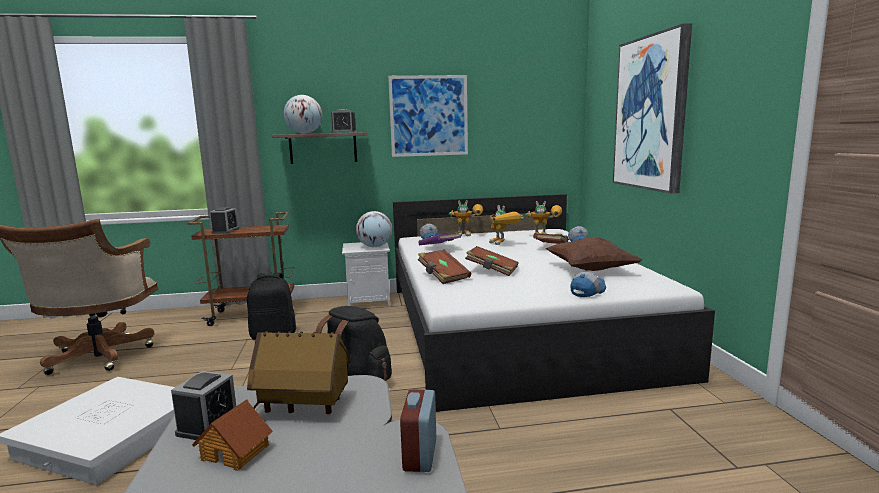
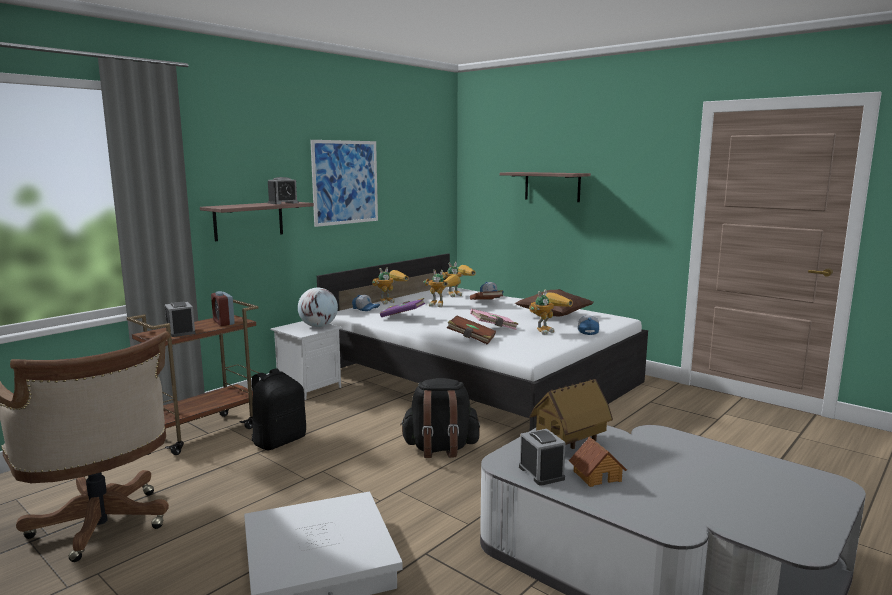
camera: 40 degrees left, 0 degrees up
(304, 133) = (242, 205): globe -> none
(420, 455) = (680, 439): alarm clock -> alarm clock (223, 322)
(492, 270) = (494, 328): brown book -> pink book
(539, 282) = (547, 330): none -> toy robot
(651, 113) = (552, 186): picture -> shelf

